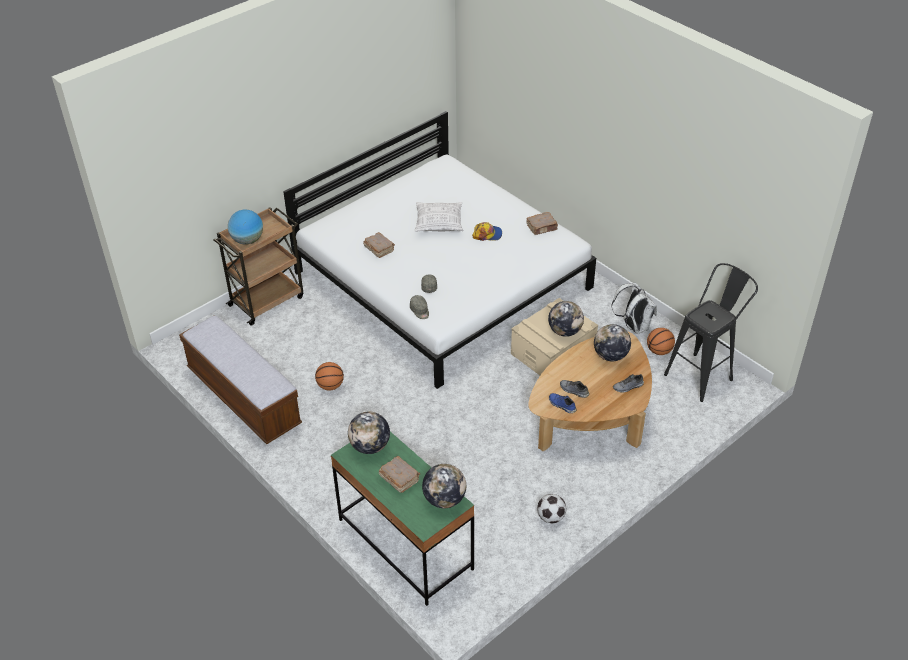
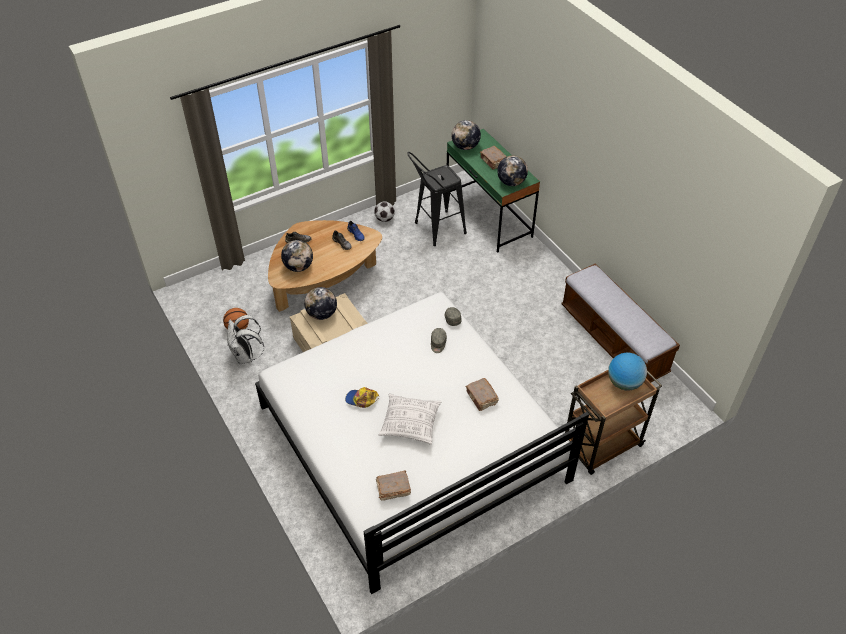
camera: 170 degrees left, 5 degrees up
(330, 386) = (536, 339): basketball -> none
(542, 228) = (300, 399): brown book -> brown book (393, 489)
(703, 374) = (214, 302): black stool -> black stool (435, 230)

